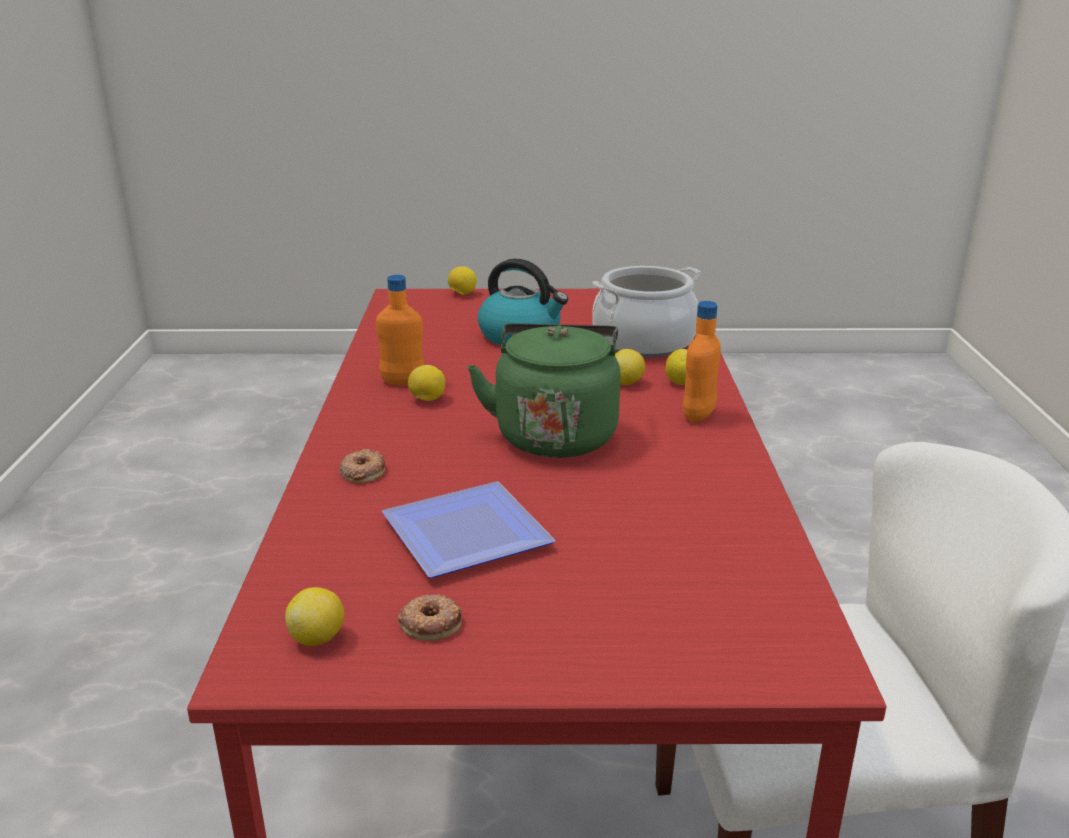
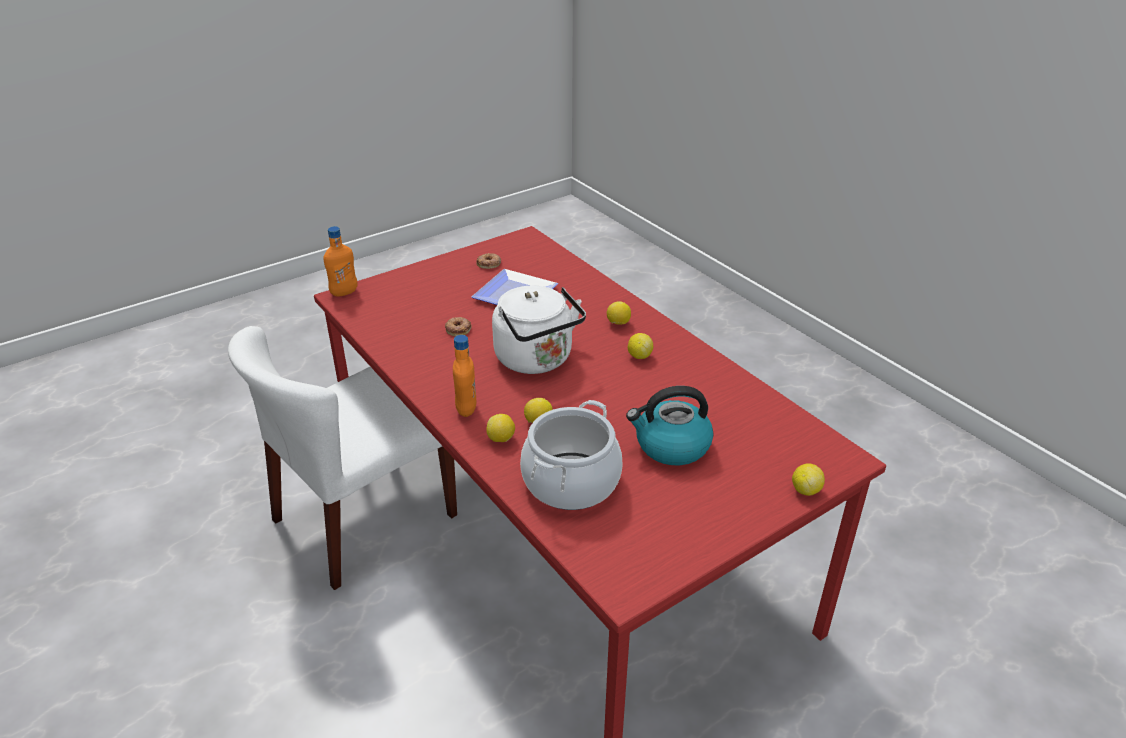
camera: 145 degrees right, 10 degrees up
(318, 638) = (520, 248): lemon -> lemon (618, 323)
(362, 471) = (600, 303): donut -> donut (458, 329)
(403, 382) = (674, 363): orange bottle -> orange bottle (344, 292)
(555, 434) = (537, 360): green kettle -> white kettle

